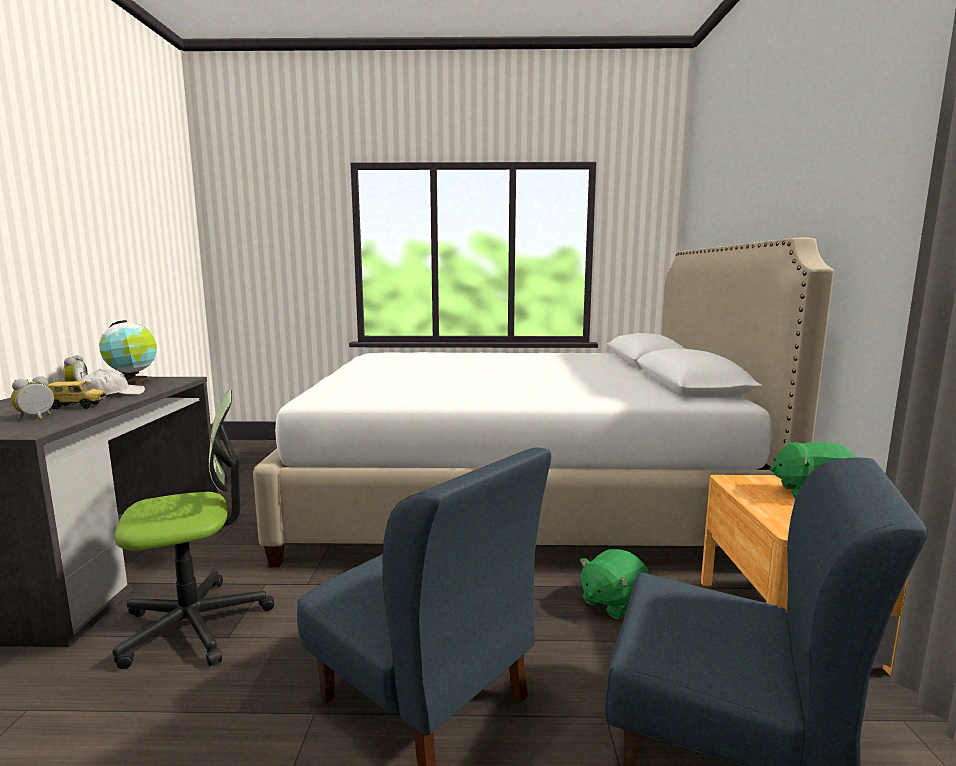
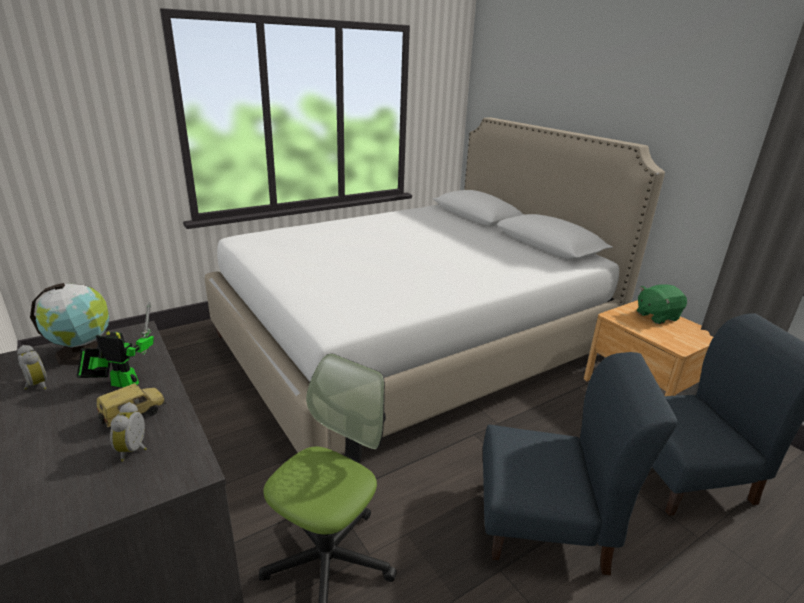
camera: 35 degrees left, 15 degrees up
(112, 395) = (121, 383): white cap -> toy robot
(612, 602) = (559, 412): green plush toy -> none

